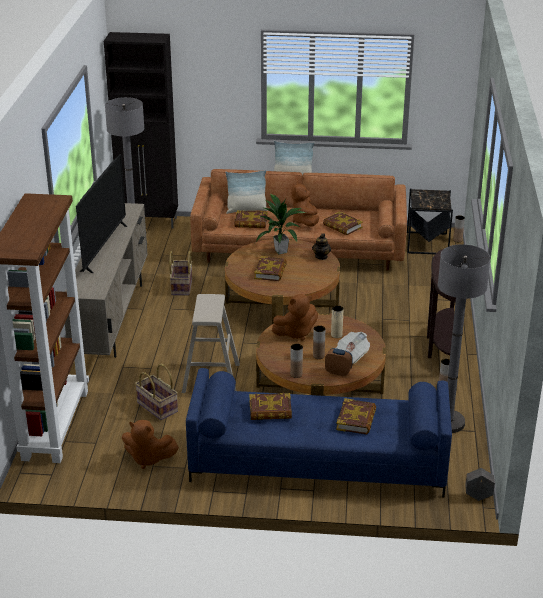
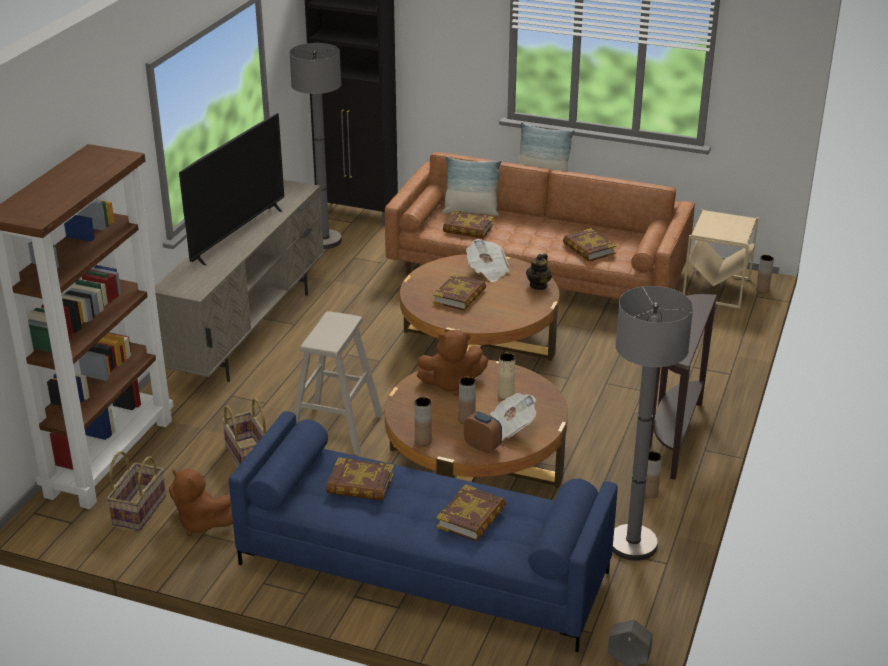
camera: 15 degrees right, 0 degrees up
(181, 286) = (357, 302): basket -> basket (138, 510)
(281, 251) = (487, 271): potted plant -> newspaper
(305, 221) = (542, 236): brown plush toy -> none
(427, 243) = (717, 289): black side table -> beige side table

